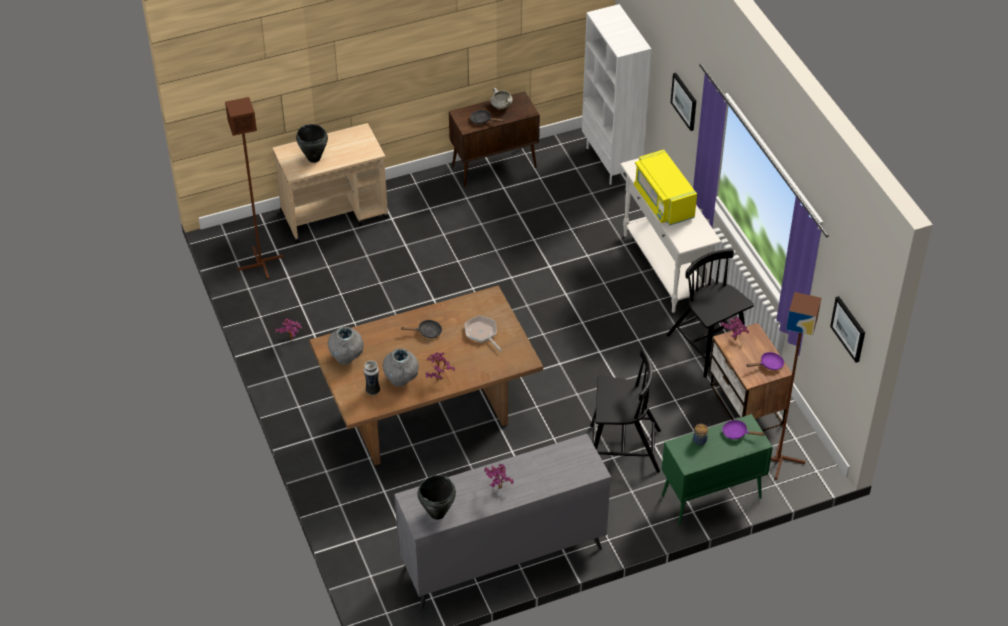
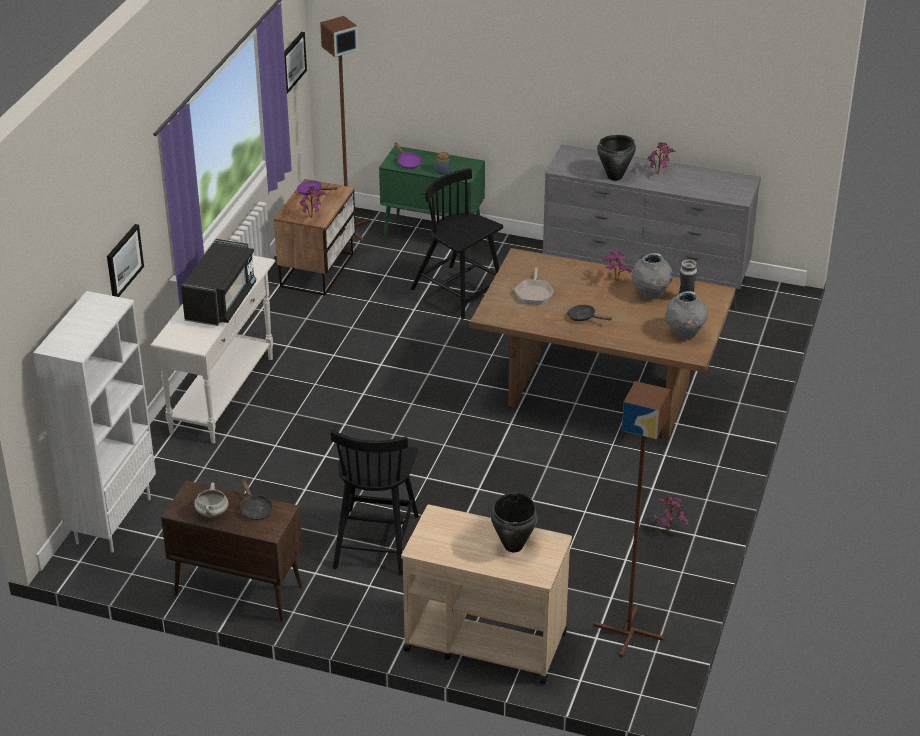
camera: 140 degrees left, 10 degrees down
(437, 513) = (726, 182): black cooking pot -> black cooking pot (615, 177)
(663, 201) = (221, 302): yellow microwave -> black microwave
(708, 347) = (284, 320): black chair -> black chair (376, 540)

